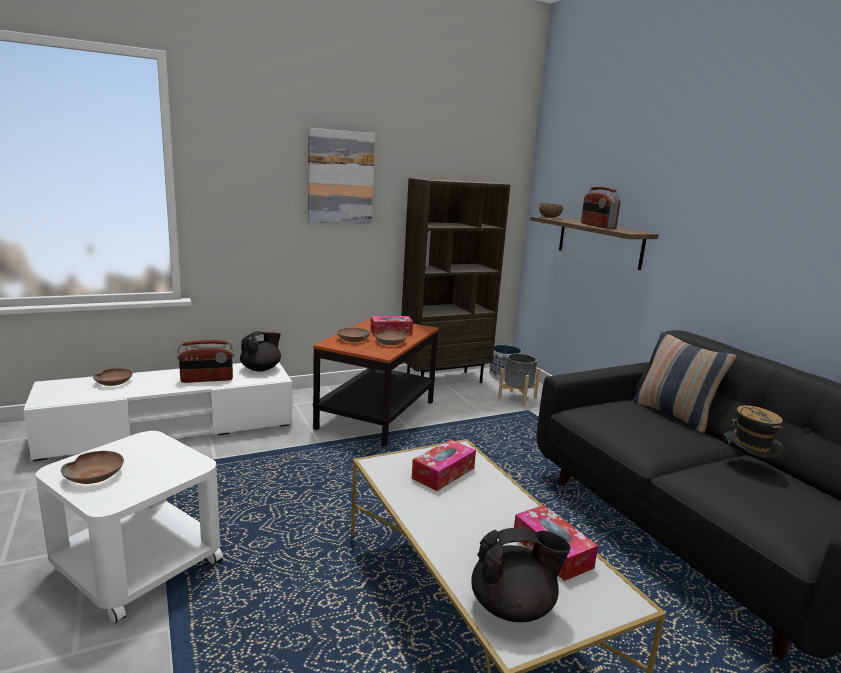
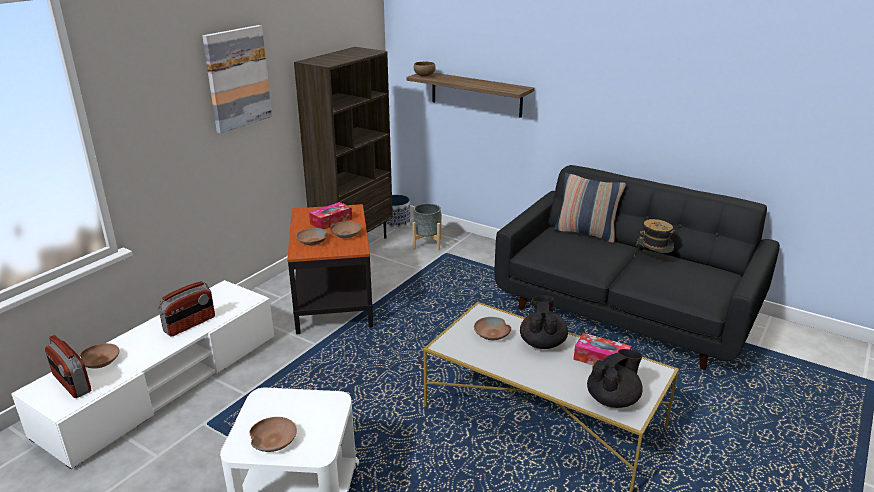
camera: 30 degrees left, 10 degrees up
(261, 369) = (224, 295): black teapot -> black teapot (542, 342)
(443, 473) = (492, 334): tissue box -> brown bowl
(597, 226) = (480, 84): radio -> radio (71, 384)

